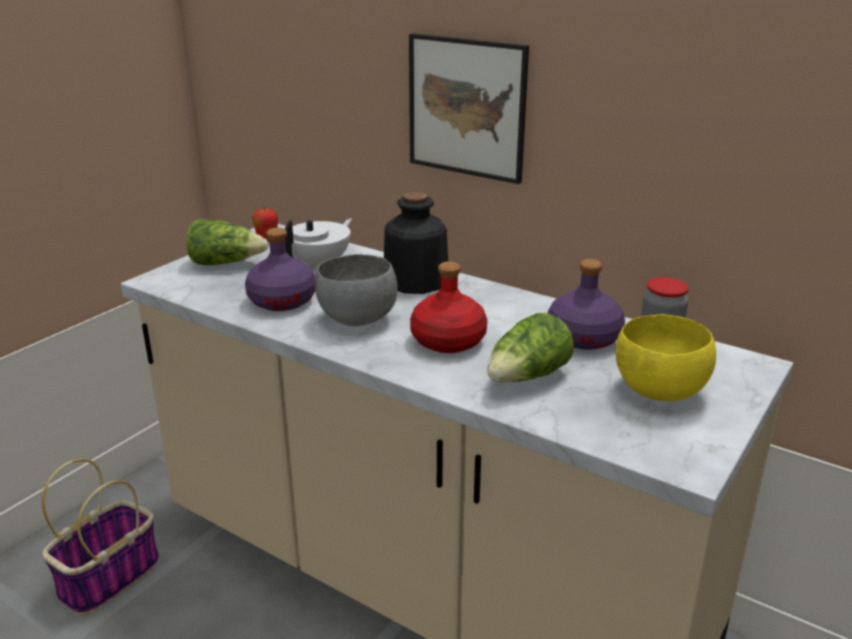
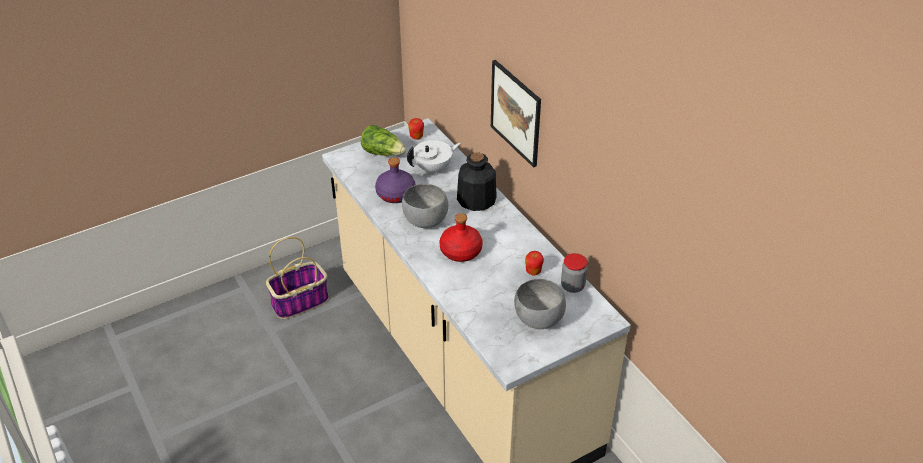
camera: 25 degrees right, 15 degrees up
(528, 377) = (481, 289): lettuce -> none
(584, 338) = (533, 272): purple bottle -> apple
(658, 392) = (537, 320): yellow bowl -> grey bowl

